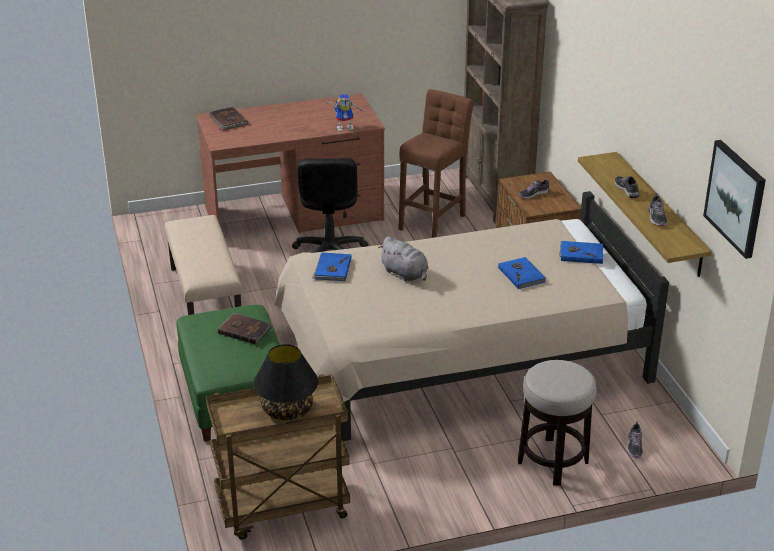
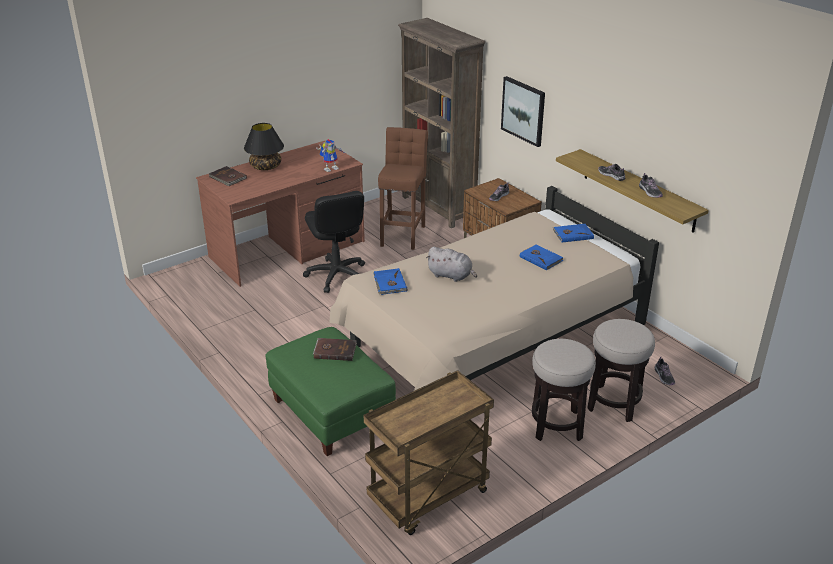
camera: 20 degrees left, 0 degrees up
(204, 298) = (253, 333): beige bench -> none
(287, 409) = (437, 410): black table lamp -> black table lamp (265, 166)
(469, 469) = (556, 425): none -> stool
(736, 198) = (738, 162): picture -> picture (523, 111)

